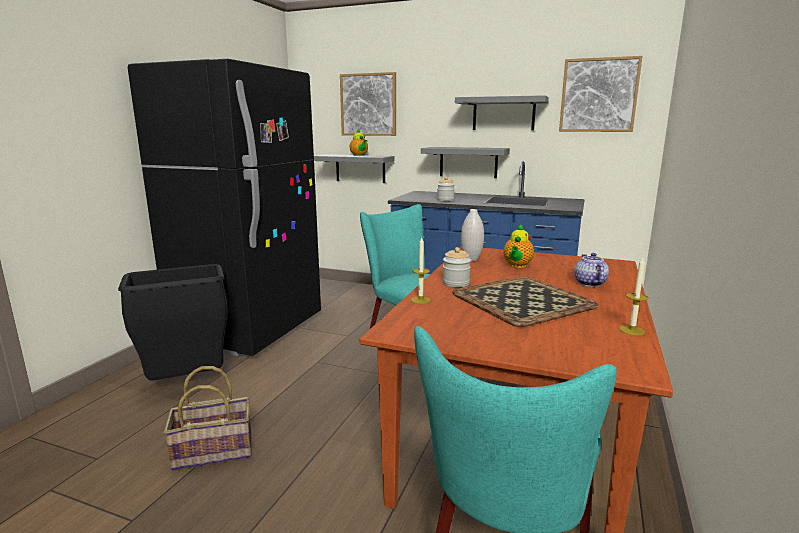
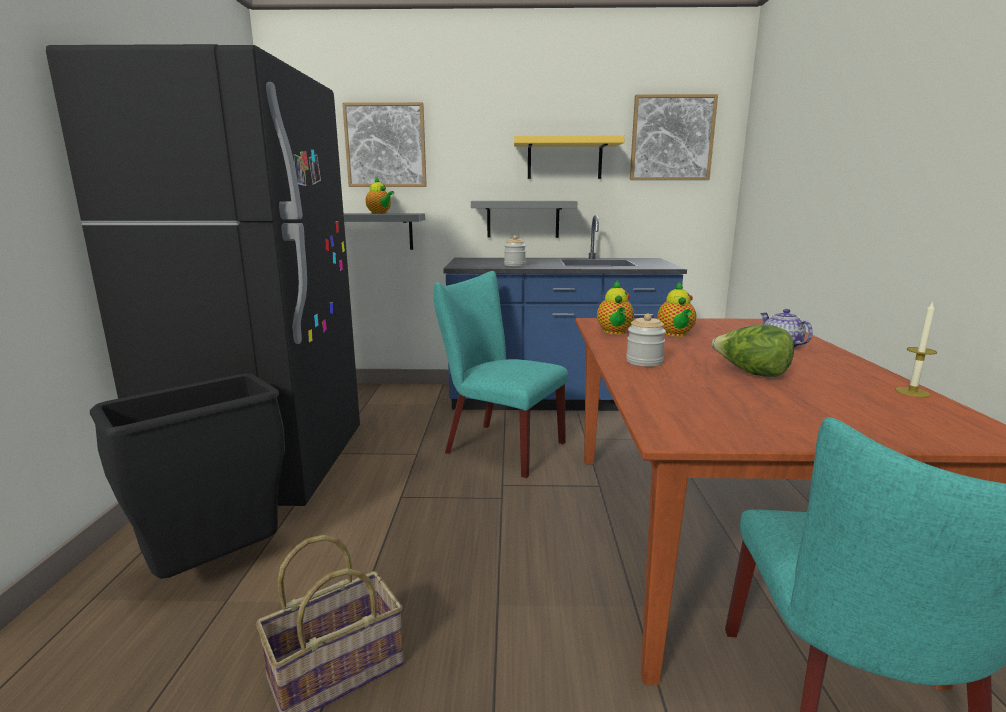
camera: 20 degrees left, 0 degrees up
(420, 300) = (638, 387): candle -> none
(471, 259) = (614, 332): white vase -> teapot
(503, 114) = (564, 159): grey shelf -> yellow shelf
(522, 301) = (750, 374): tray -> lettuce

